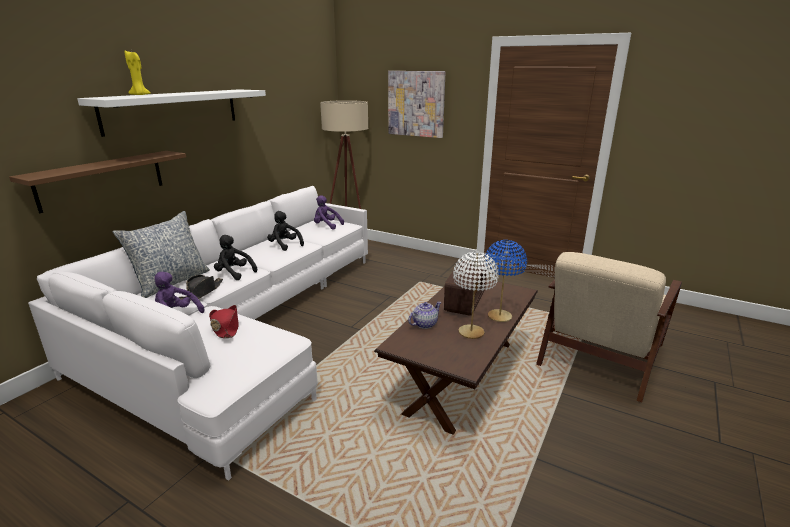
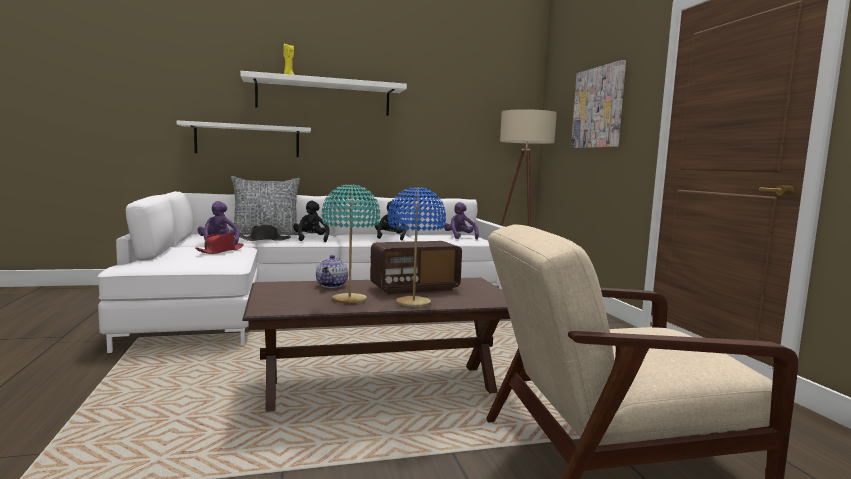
camera: 45 degrees right, 15 degrees down
(102, 180) = (247, 140): brown shelf -> white shelf
(424, 324) = (332, 285): teapot -> teapot turned 90 degrees clockwise
(471, 332) = (349, 299): white table lamp -> turquoise table lamp

